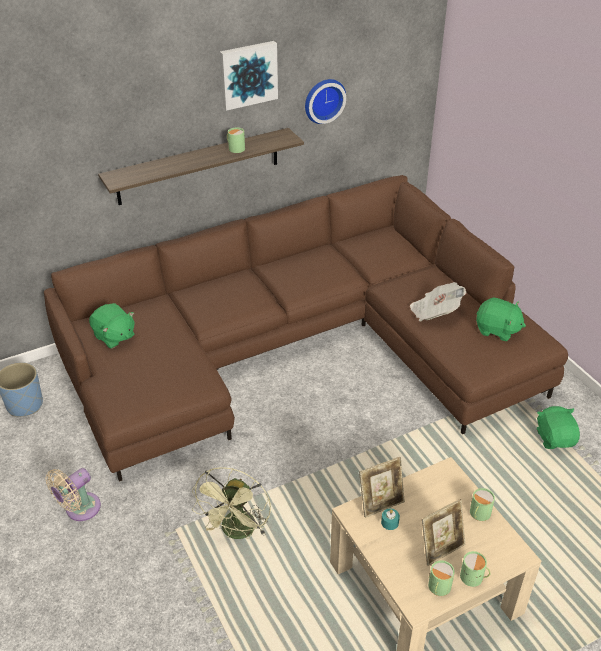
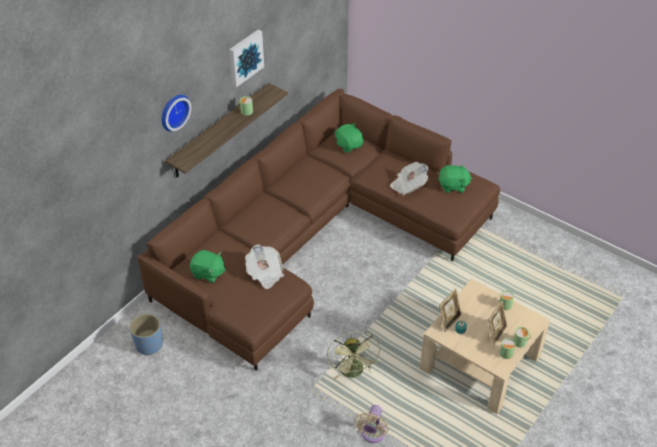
camera: 25 degrees left, 5 degrees up
(79, 509) = (243, 398): beige fan -> beige fan (372, 434)
(178, 358) = (265, 274): none -> newspaper
(323, 100) = (287, 56): wall clock -> wall clock (173, 111)
(555, 438) = (507, 245): green plush toy -> green plush toy (349, 145)

